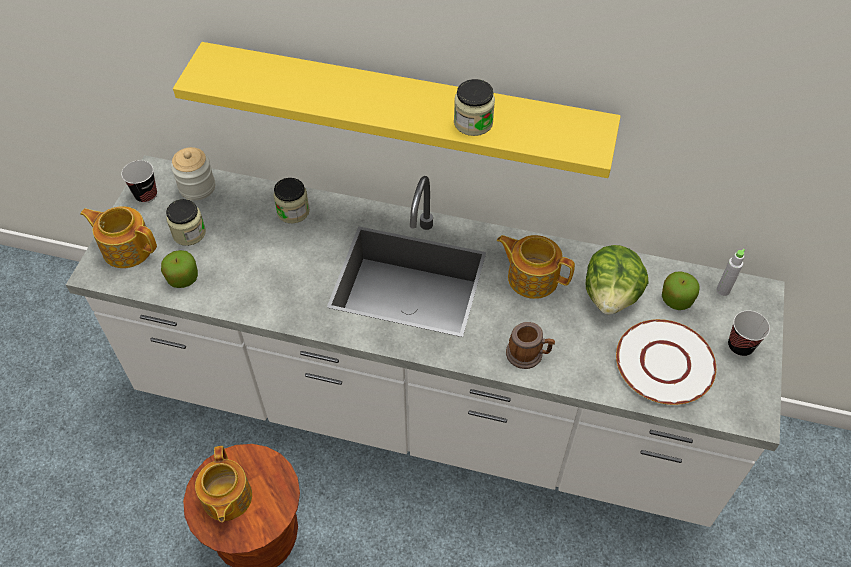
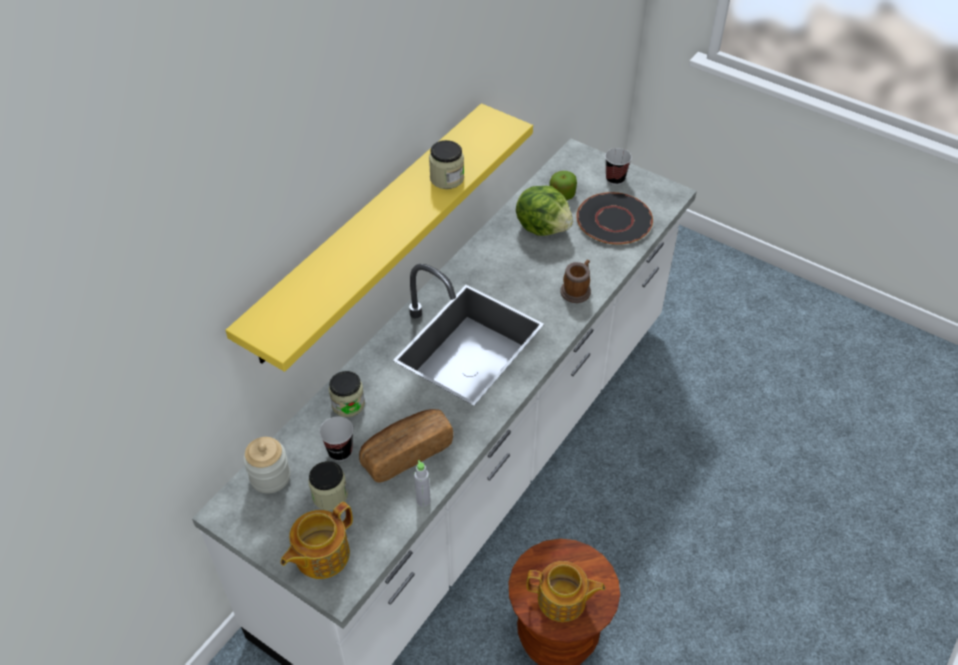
camera: 70 degrees left, 5 degrees down
(146, 195) = (254, 525): cup -> cup (340, 451)
(183, 278) = (386, 511): apple -> none
(251, 272) = (406, 453): none -> bread
(532, 277) = (504, 265): teapot -> none
(665, 363) = (614, 220): white plate -> black plate
(723, 290) = (565, 169): grey bottle -> grey bottle (423, 500)

